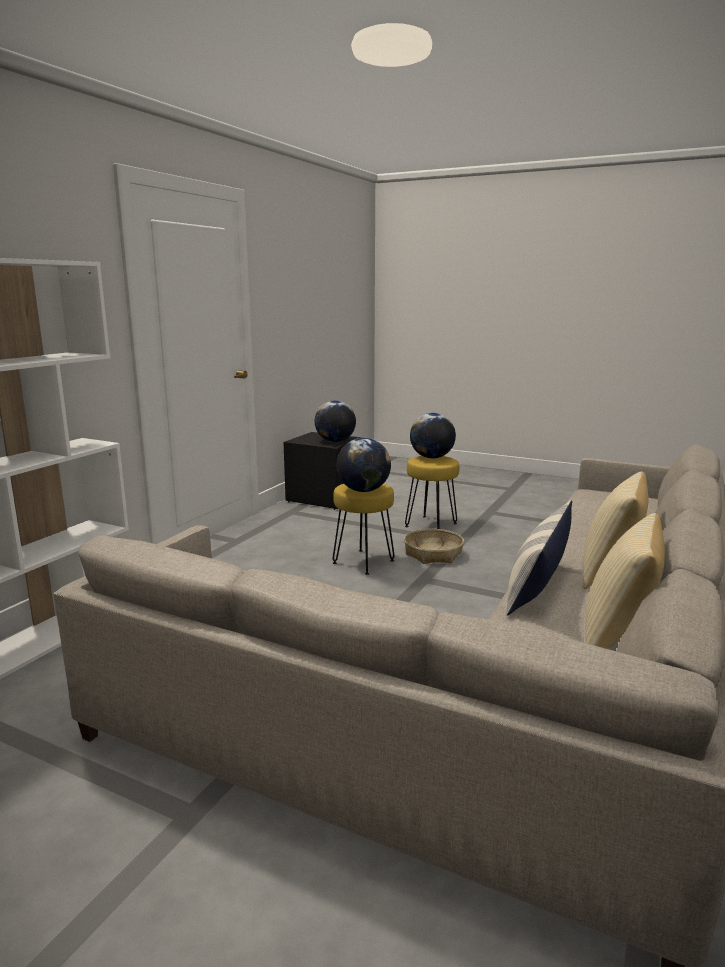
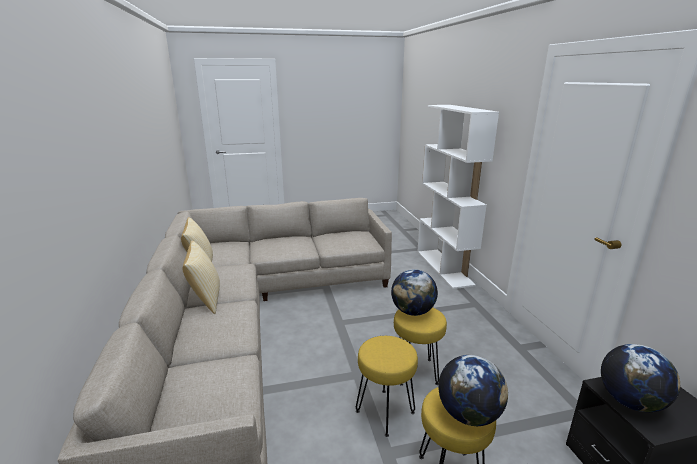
camera: 140 degrees right, 5 degrees up
(433, 554) = (385, 412): basket -> yellow stool
(537, 585) = (241, 281): pillow -> none

